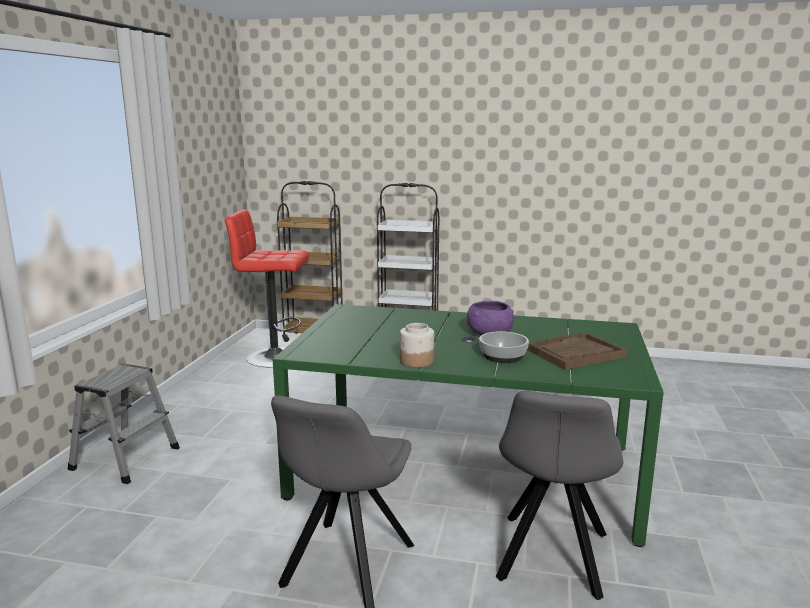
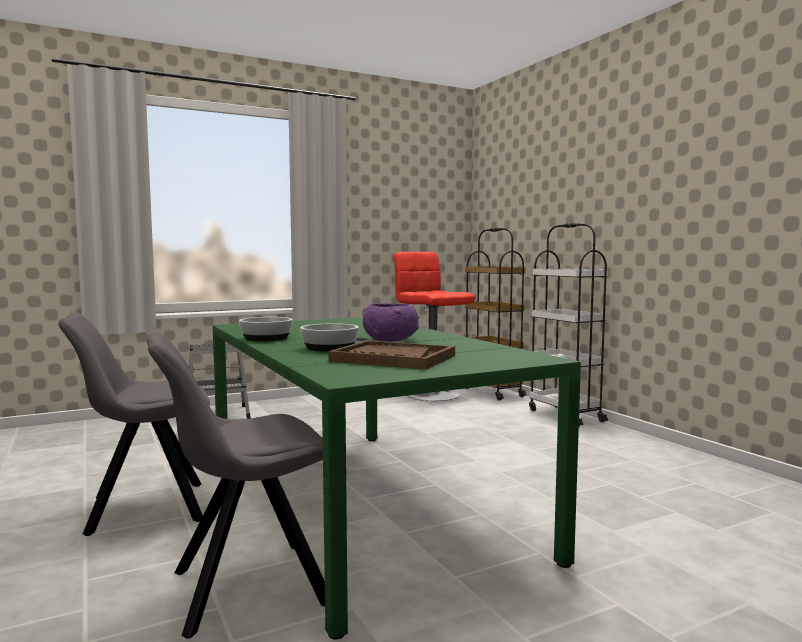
camera: 50 degrees right, 10 degrees down
(416, 361) = (265, 338): jar -> bowl

